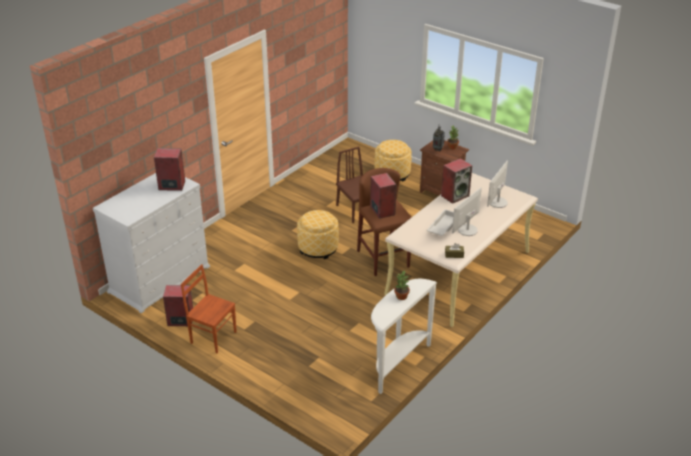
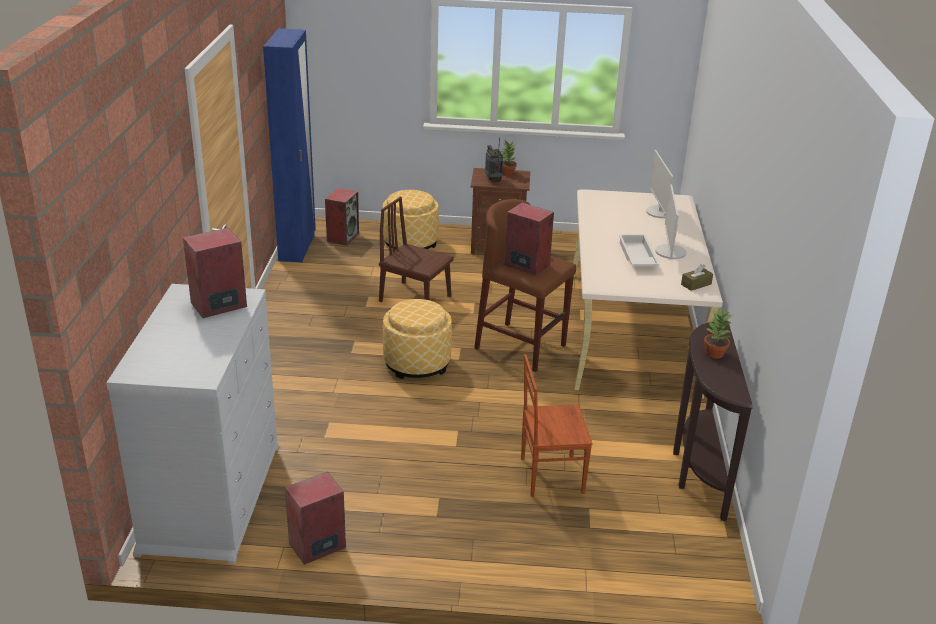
camera: 35 degrees left, 5 degrees down
(213, 337) = (400, 548): brown chair -> brown chair (550, 475)
(326, 158) = (297, 248): none -> blue wardrobe
(396, 363) = (697, 472): white console table -> brown console table
(455, 195) = (601, 218): speaker -> speaker (342, 237)

